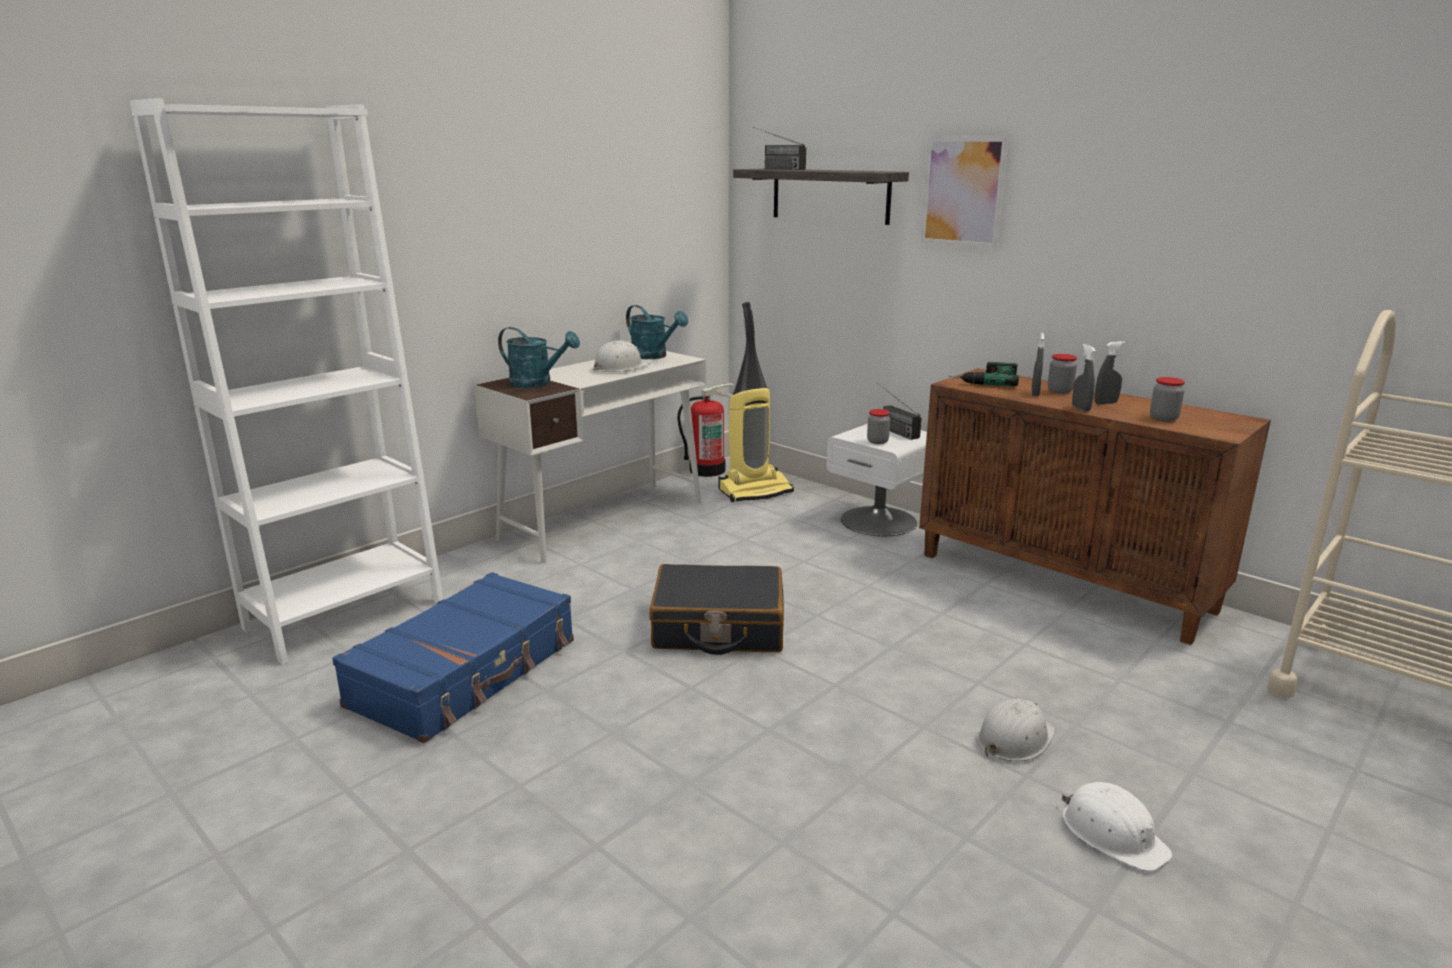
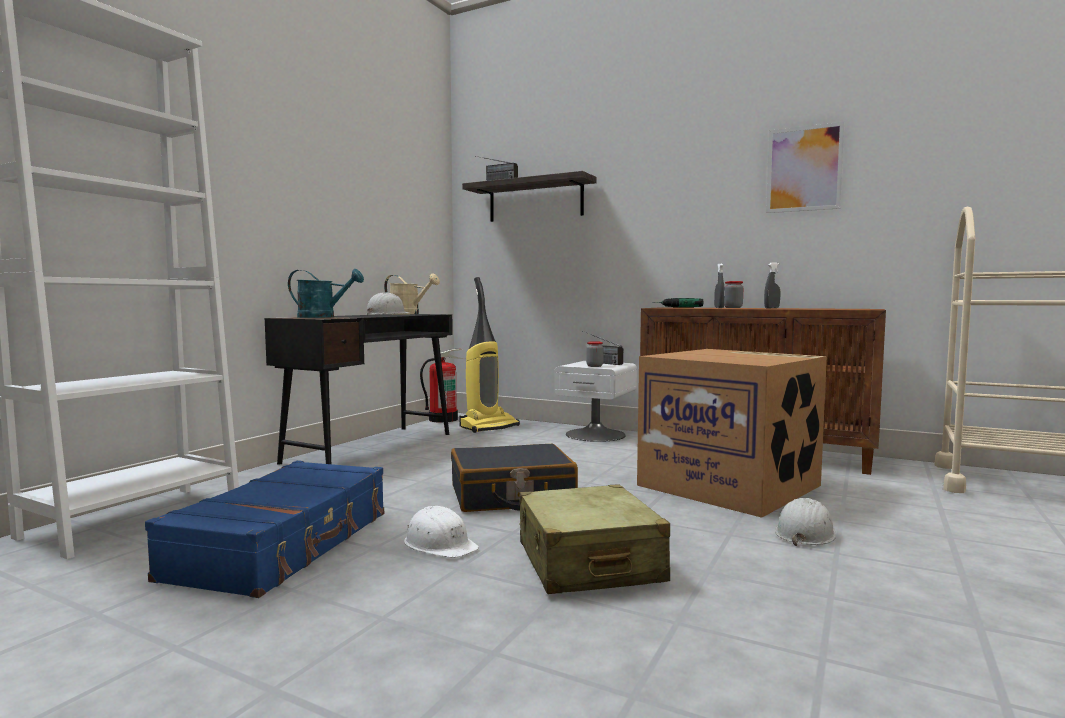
camera: 15 degrees left, 15 degrees down
(604, 520) = (372, 447): white desk -> black desk
(654, 356) = (409, 314): turquoise watering can -> beige watering can
(743, 745) = (588, 562): none -> beige suitcase
(963, 192) = (638, 185): picture -> picture (804, 169)
(987, 642) = (731, 485): none -> cardboard box
(1080, 408) = (760, 308): grey spray bottle -> none
(1112, 834) = (937, 578): white hard hat -> white hard hat (440, 544)
(1163, 418) = (820, 308): jar -> none

